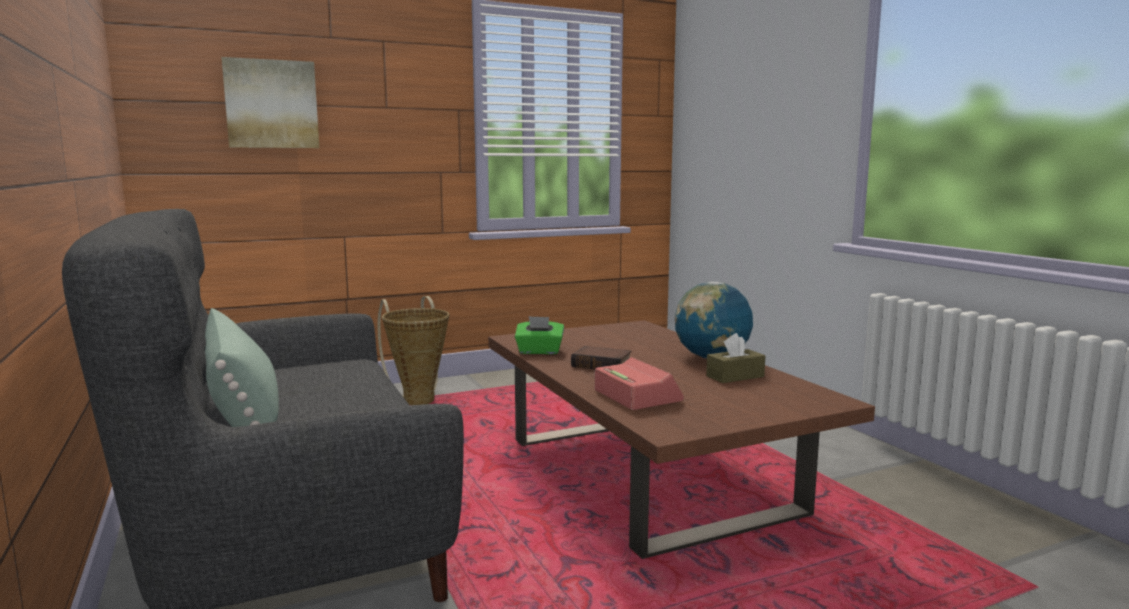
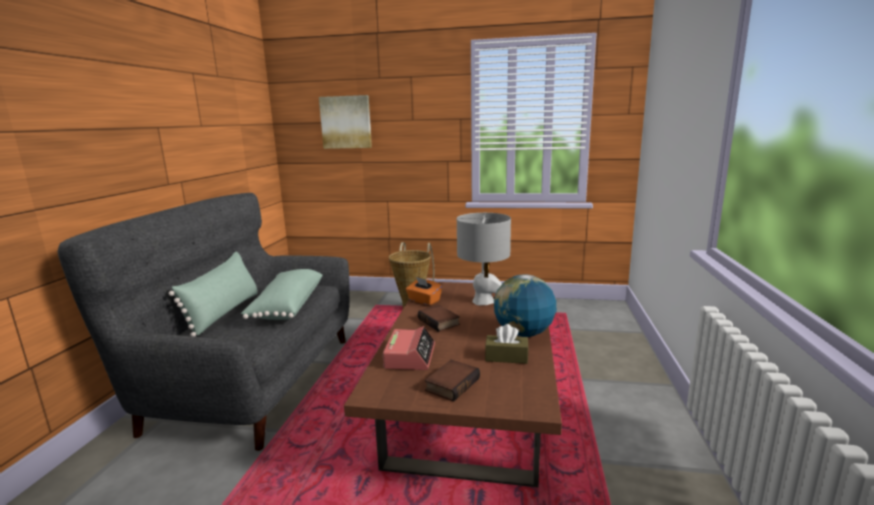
camera: 35 degrees right, 5 degrees up
(352, 386) = (286, 306): none -> green pillow
(539, 351) = (424, 301): green tissue box -> orange tissue box
(612, 341) = (483, 301): none -> grey table lamp
(729, 405) = (451, 384): none -> book

